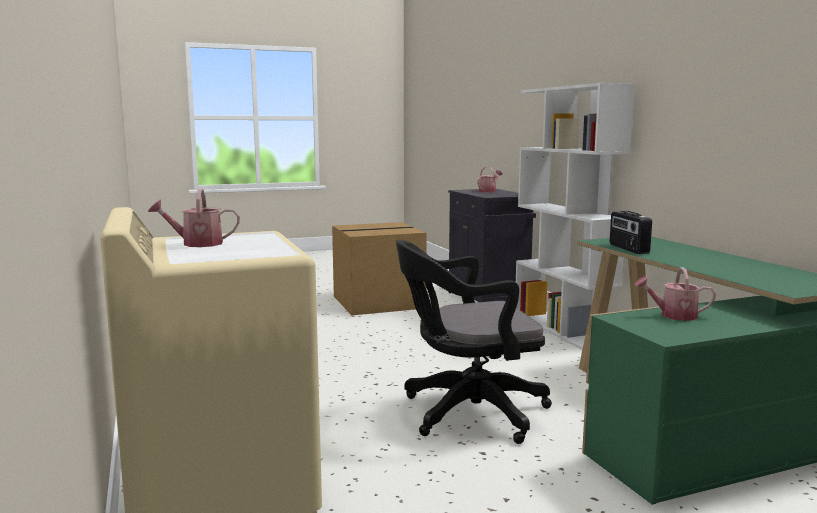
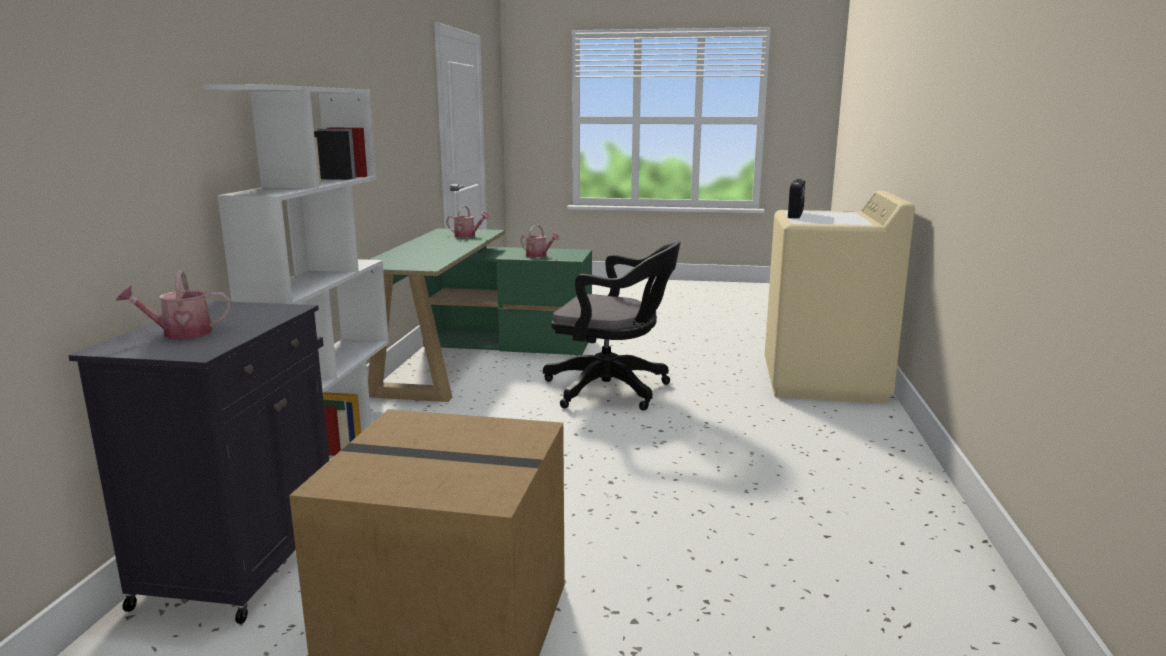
camera: 150 degrees left, 5 degrees up
(196, 244) = (846, 219): watering can -> watering can (467, 236)
(628, 249) = (443, 258): radio -> radio (796, 215)

